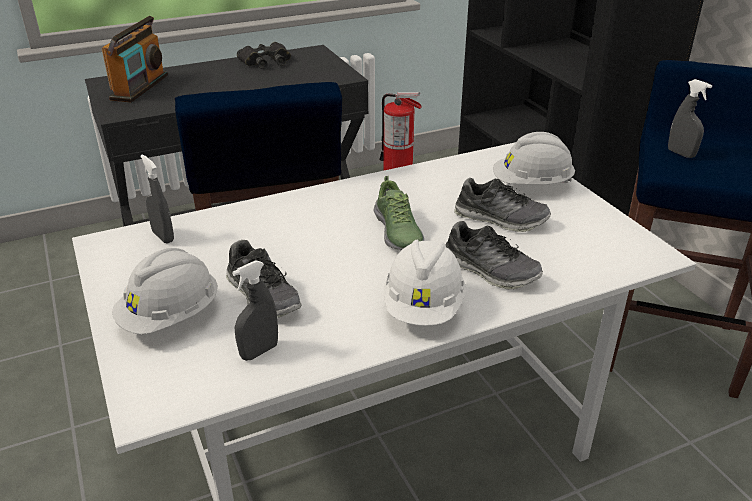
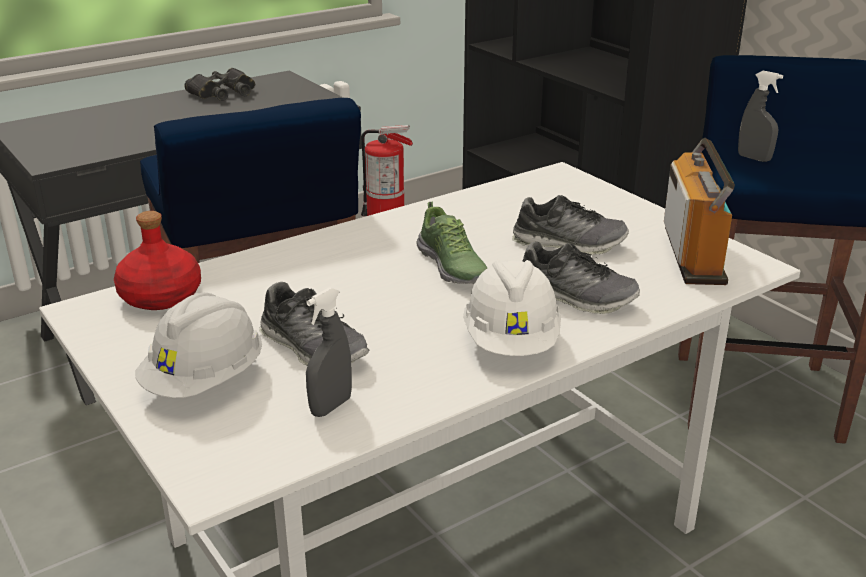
camera: 10 degrees left, 5 degrees down
(140, 87) = (68, 130): radio -> radio (694, 255)
(163, 237) = (161, 296): grey spray bottle -> red bottle
(531, 185) = (592, 206): white hard hat -> none

